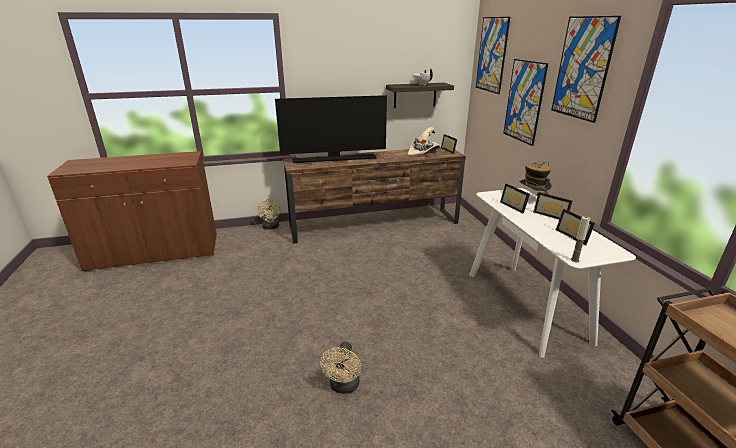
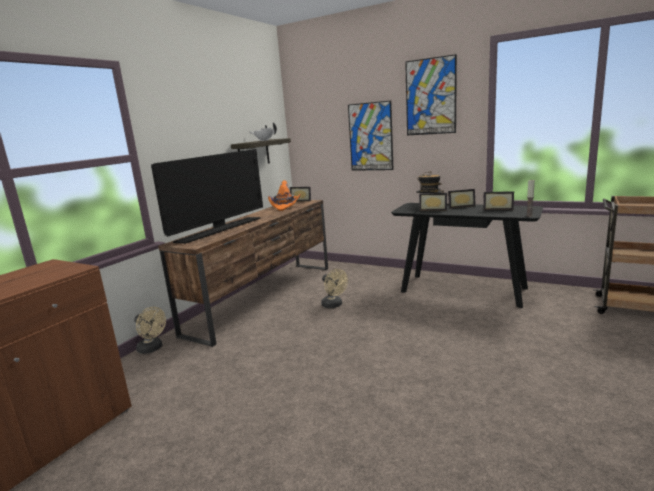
camera: 45 degrees left, 10 degrees down
(343, 387) = (479, 400): beige fan -> beige fan (334, 305)
(423, 152) = (285, 206): beige hat -> orange hat
(492, 55) = (314, 107): picture -> none
(526, 306) = (463, 290): white console table -> black console table

